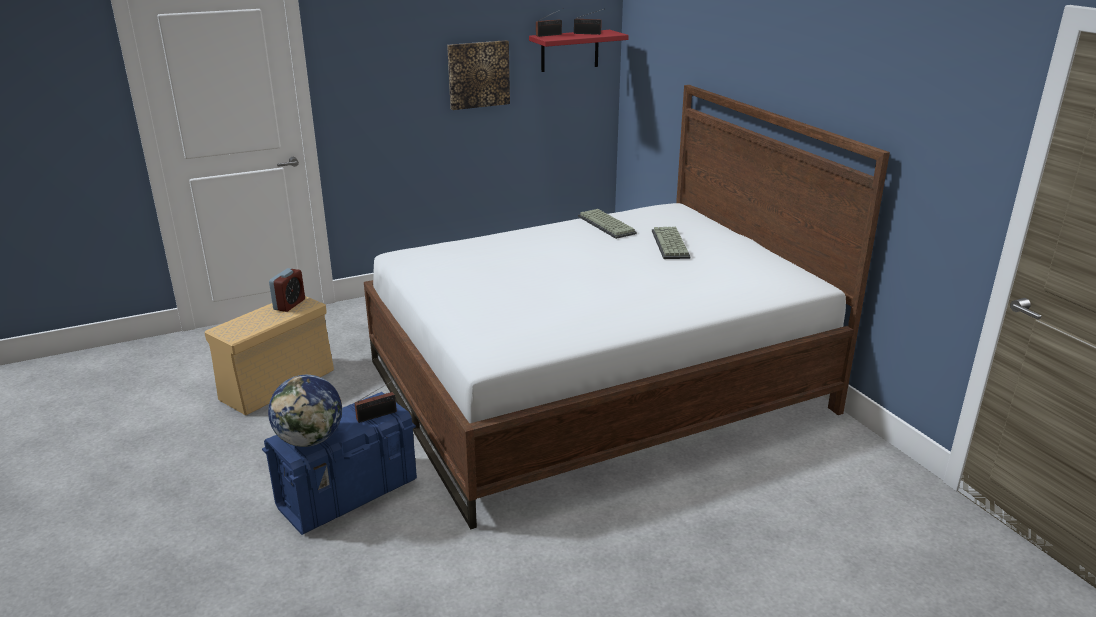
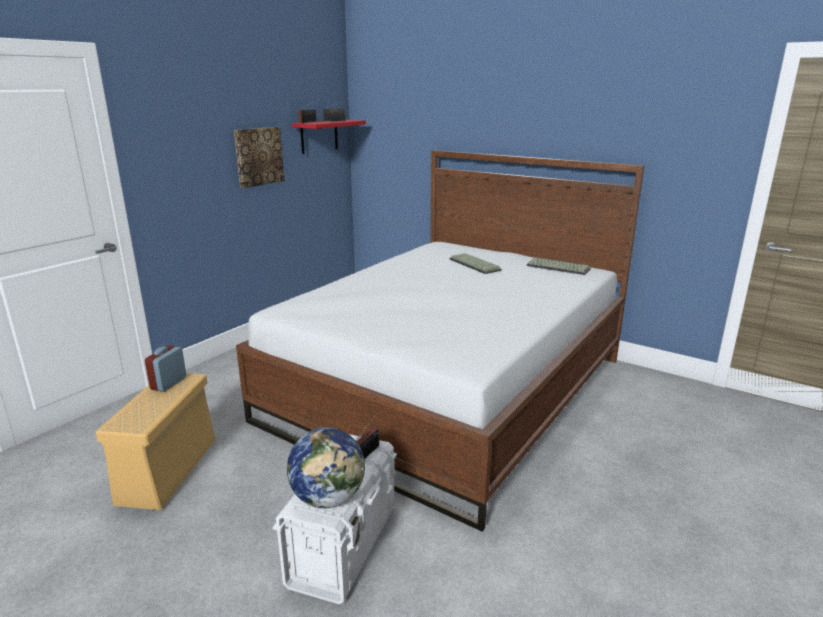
camera: 30 degrees left, 5 degrees down
(289, 304) = (168, 383): alarm clock -> alarm clock turned 150 degrees counterclockwise
(348, 493) = (344, 544): blue storage box -> white storage box
(608, 225) = (413, 261): keyboard -> keyboard (559, 267)

